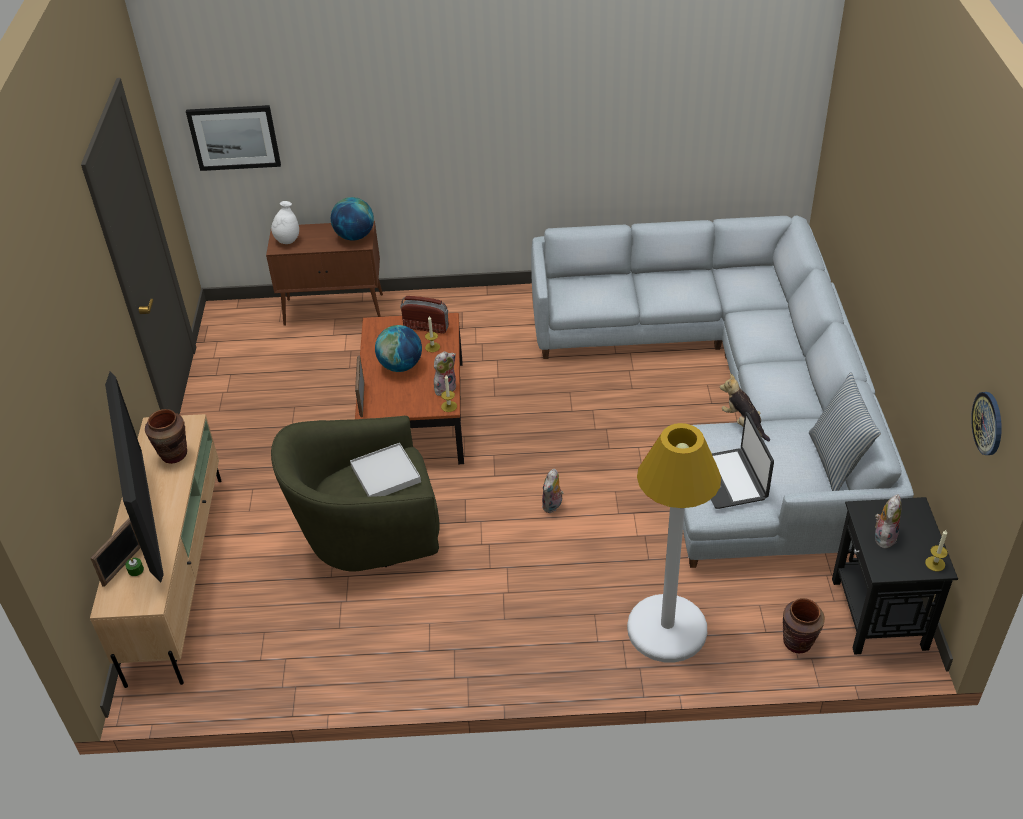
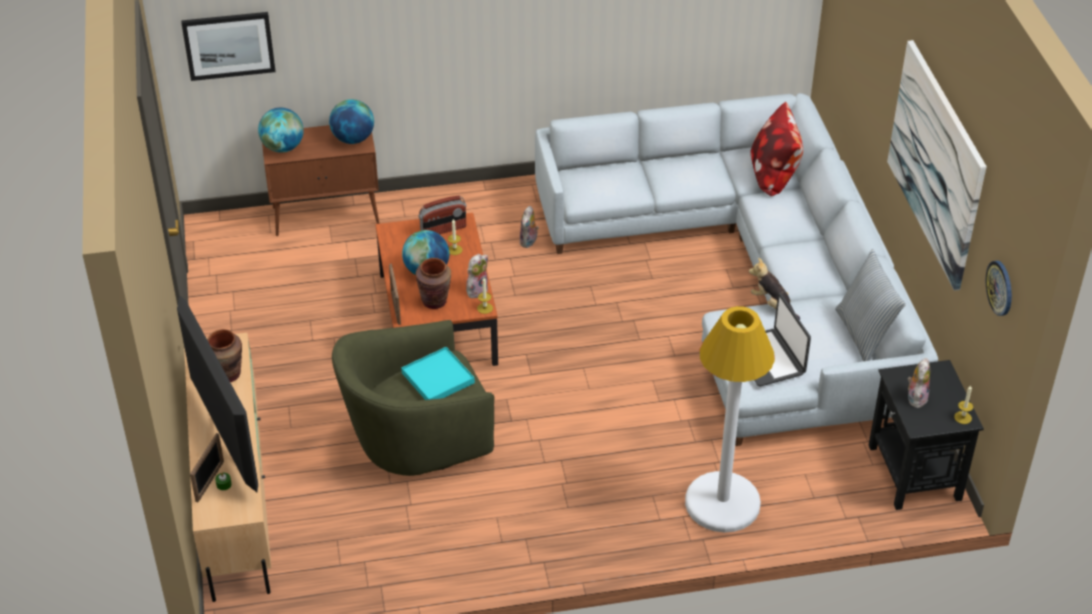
camera: 10 degrees left, 0 degrees up
(287, 240) = (283, 147): white vase -> globe
(385, 474) = (438, 378): white tray -> turquoise tray
(426, 327) = (443, 229): radio -> radio turned 150 degrees clockwise
(553, 506) = (594, 399): plush toy -> plush toy (529, 242)
(763, 294) = (774, 175): none -> pillow
(798, 643) = (844, 504): brown vase -> brown vase (434, 301)
(926, 282) = (936, 163): none -> picture

